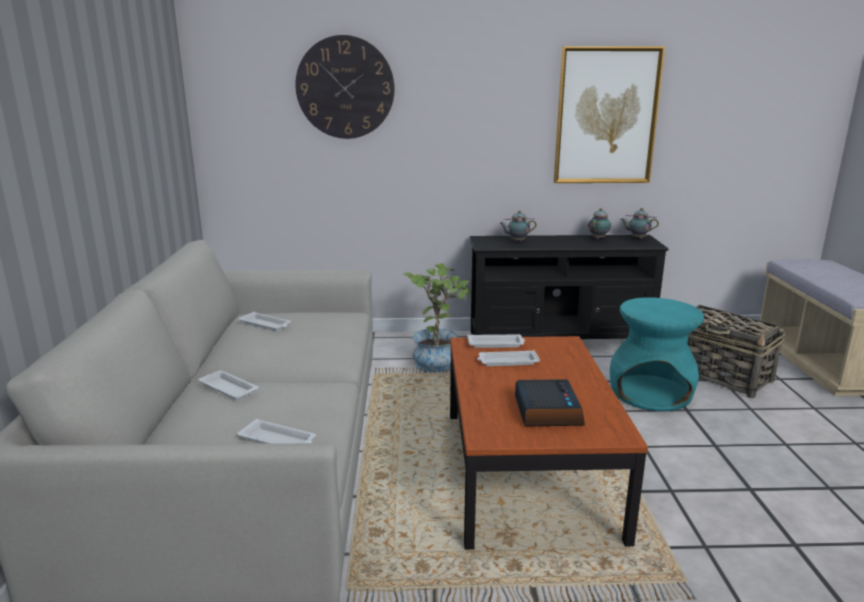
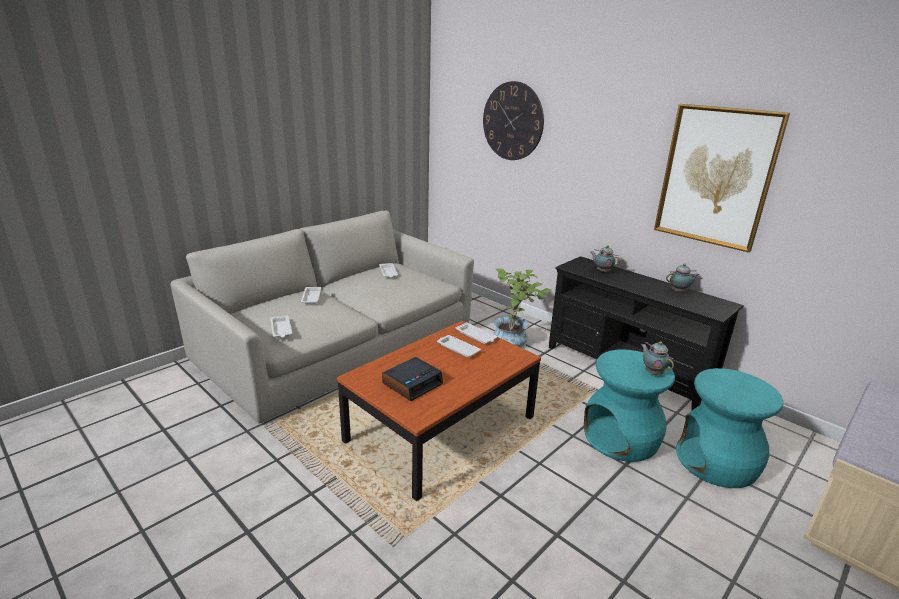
camera: 45 degrees right, 5 degrees up
(637, 238) = (717, 303): teapot -> teapot (652, 372)
(720, 375) = (717, 462): basket -> turquoise stool

